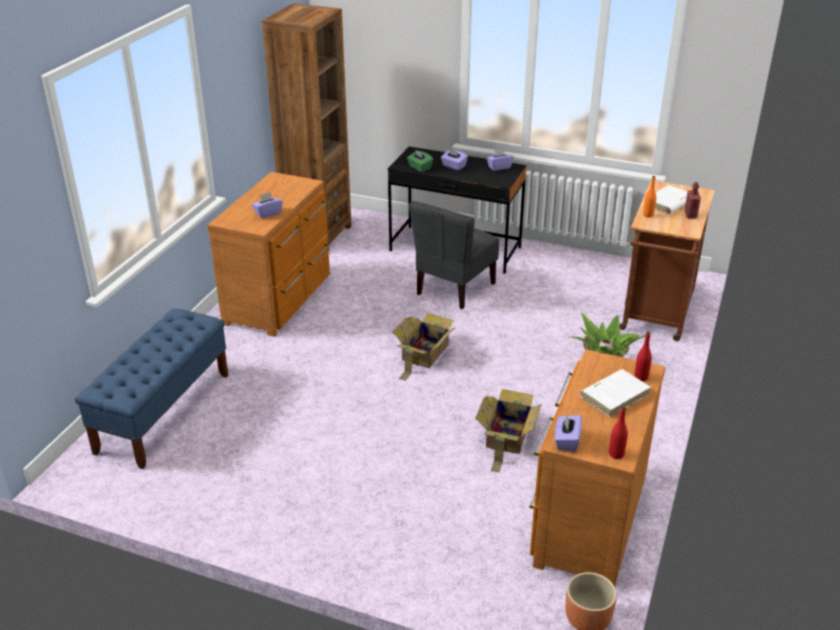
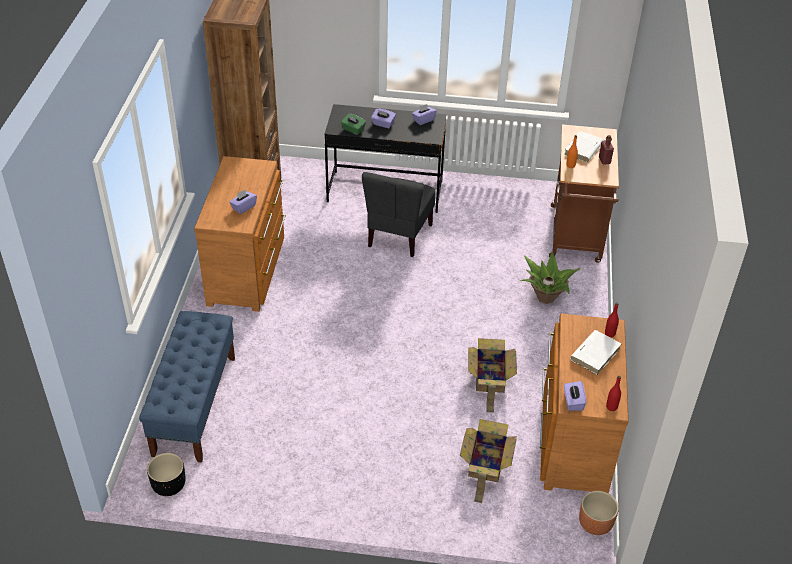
camera: 15 degrees left, 10 degrees up
(96, 486) = (169, 485): none -> black planter
(423, 354) = (395, 309): cardboard box -> cardboard box (485, 464)

